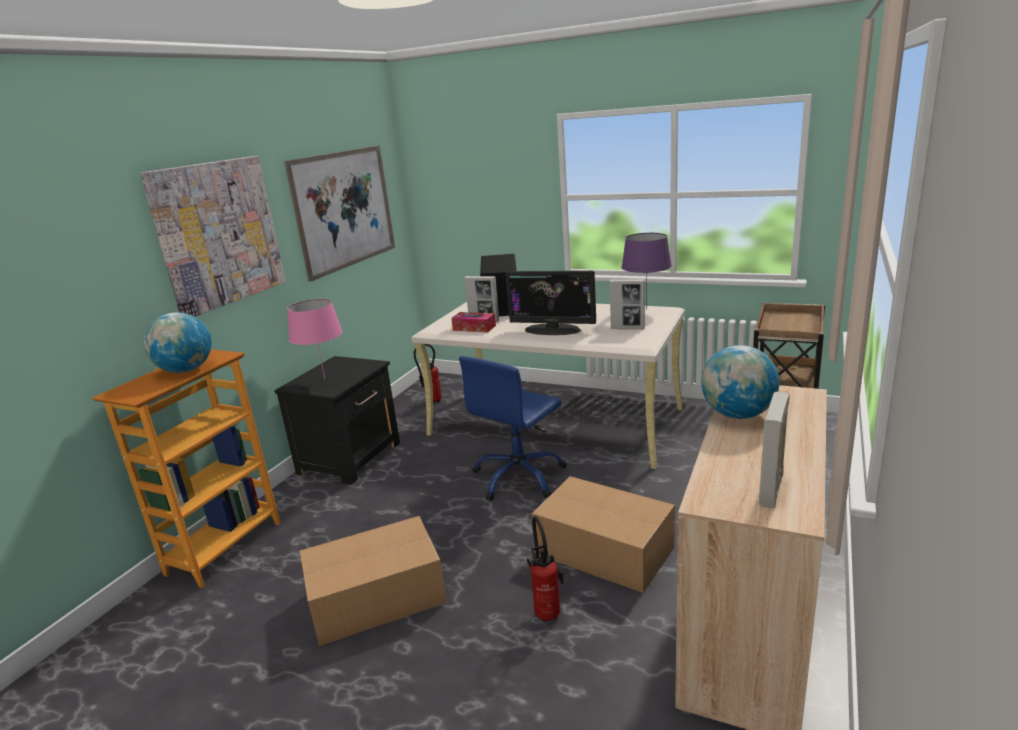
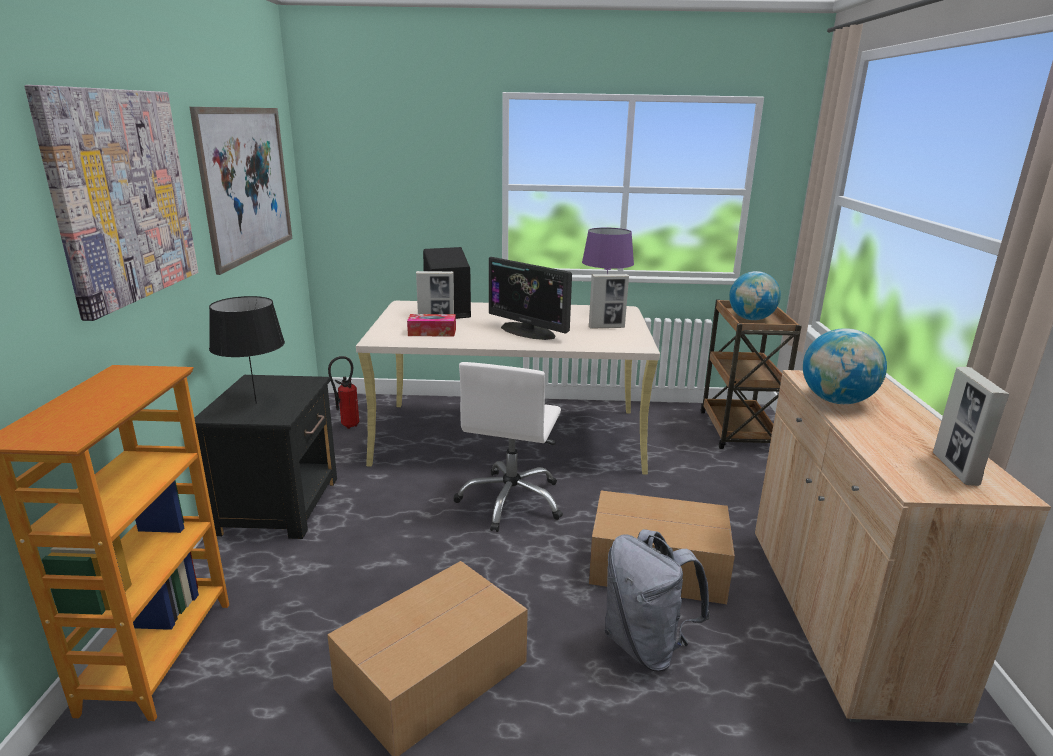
camera: 25 degrees left, 0 degrees up
(186, 370) = (117, 395): globe -> globe (751, 319)
(324, 379) = (256, 403): pink table lamp -> black table lamp
(519, 477) = (511, 501): blue office chair -> white office chair
(547, 611) = (646, 645): fire extinguisher -> grey backpack
(553, 330) = (528, 331): monitor -> monitor turned 45 degrees clockwise

